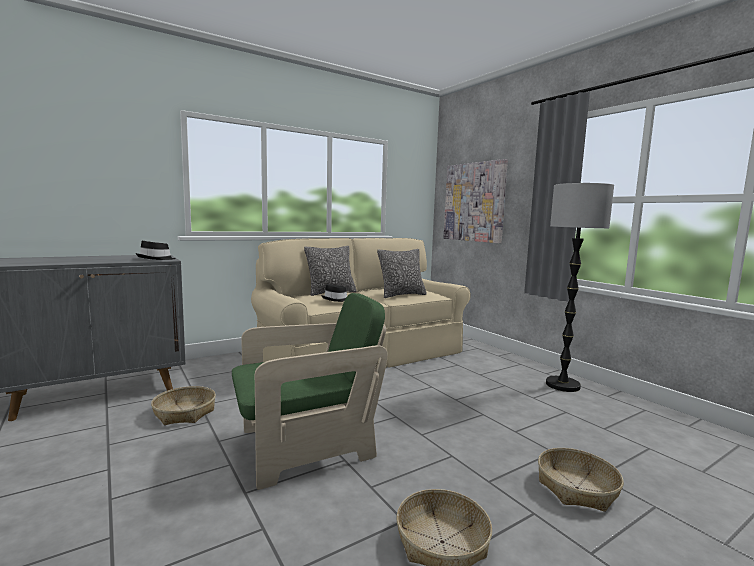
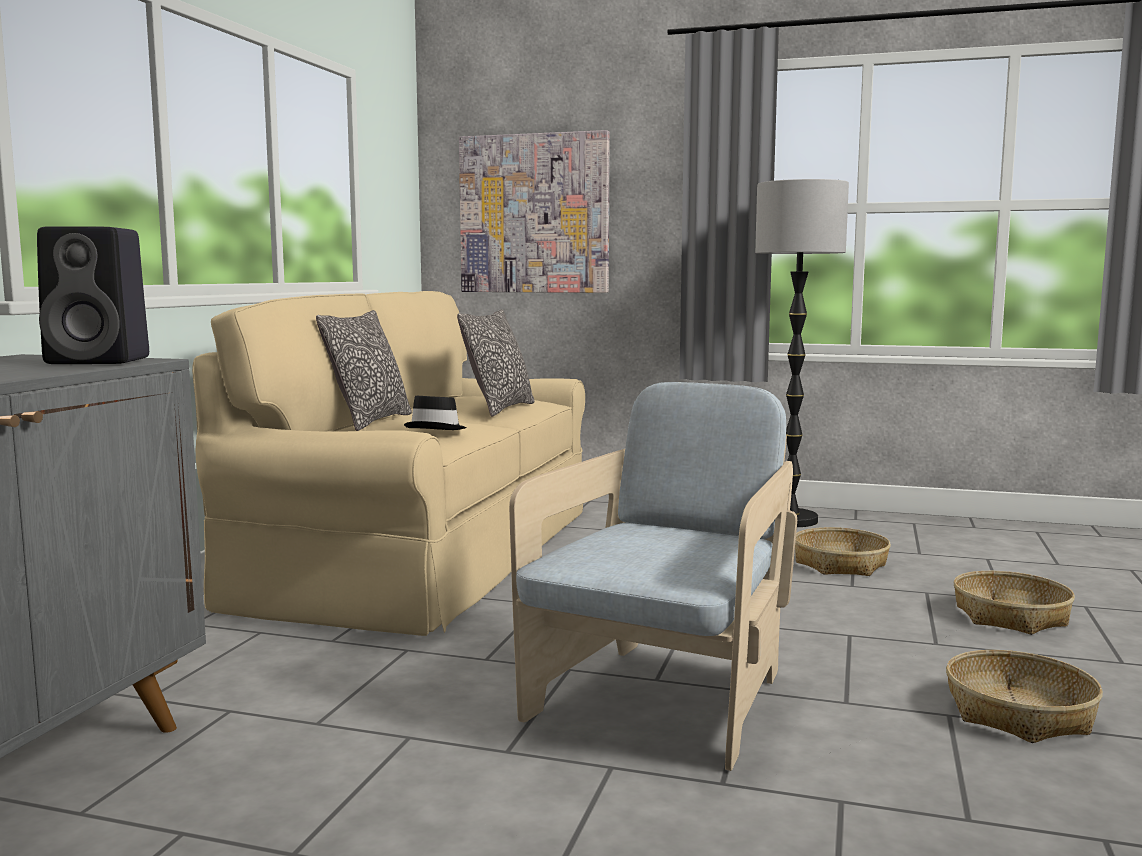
camera: 40 degrees left, 0 degrees up
(156, 259) = (102, 361): black hat -> black speaker
(185, 413) = (319, 745): basket -> basket (840, 564)
(306, 447) = (664, 699): green armchair -> beige armchair

